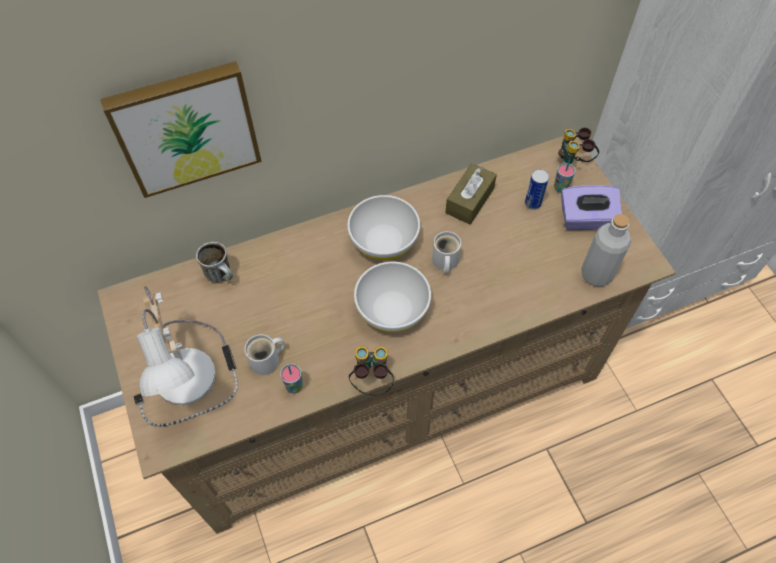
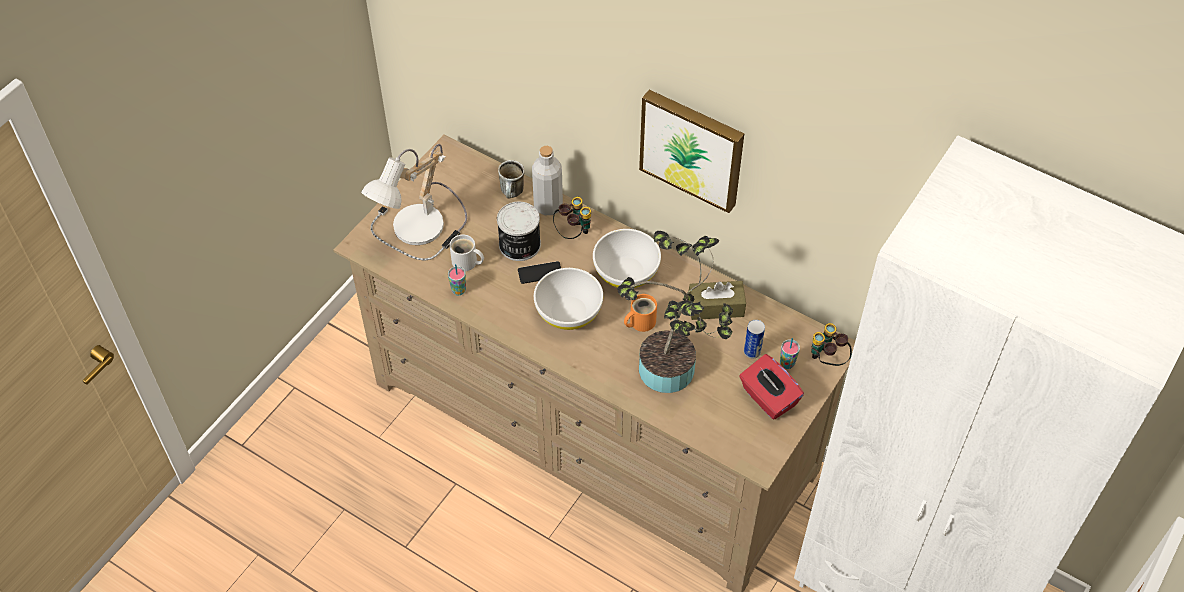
camera: 55 degrees right, 5 degrees down
(185, 127) = (540, 71): picture -> picture (693, 148)
(285, 304) = (519, 245): none -> can
(330, 306) = (540, 273): none -> phone
(371, 381) = (498, 333): binoculars -> binoculars (573, 232)
(444, 262) = (640, 321): white mug -> orange mug
(515, 269) = (673, 372): none -> potted plant
(586, 220) = (768, 398): purple tissue box -> red tissue box
(596, 274) = (716, 431): grey bottle -> grey bottle (548, 205)

